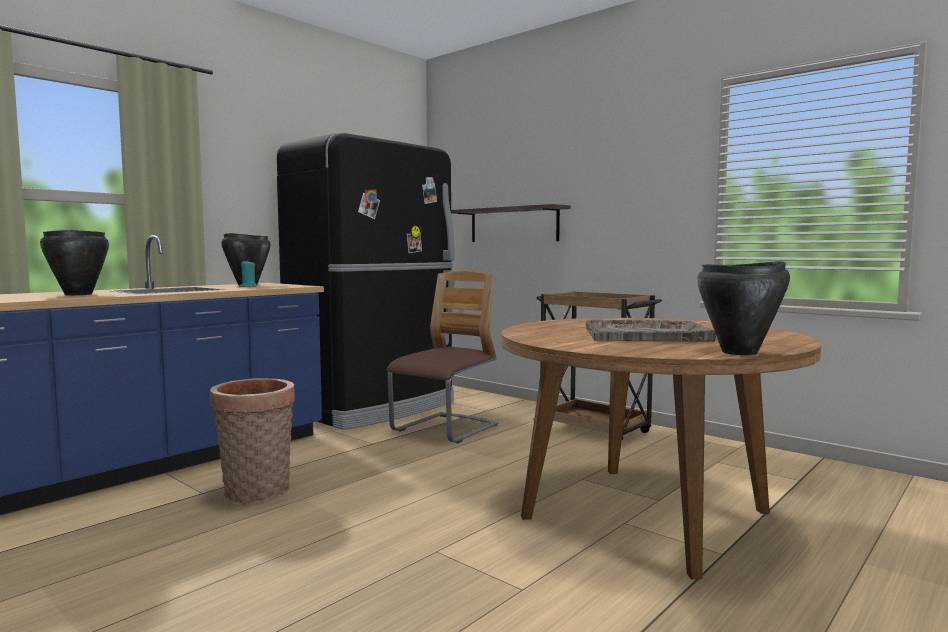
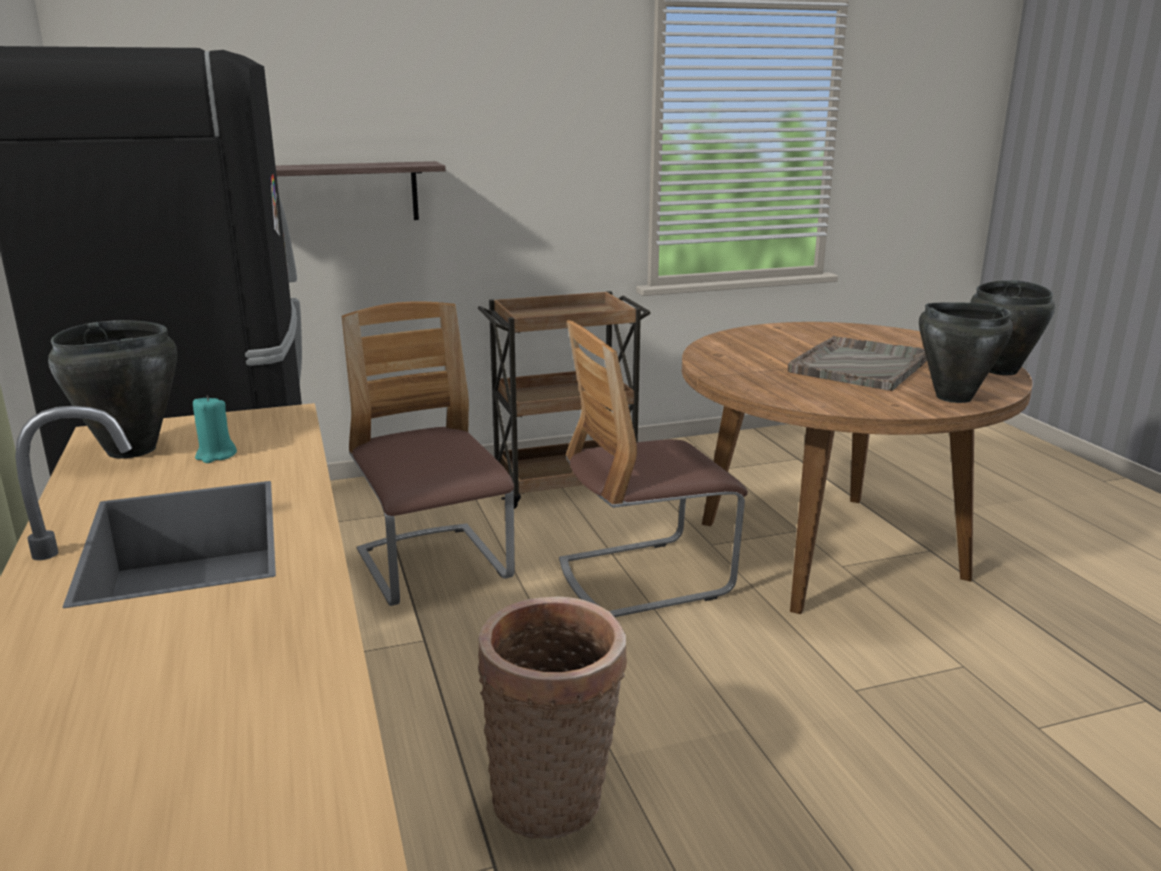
camera: 60 degrees left, 15 degrees up
(79, 294) = (185, 648): black cooking pot -> black cooking pot (952, 397)
(504, 470) = (644, 578): none -> chair

